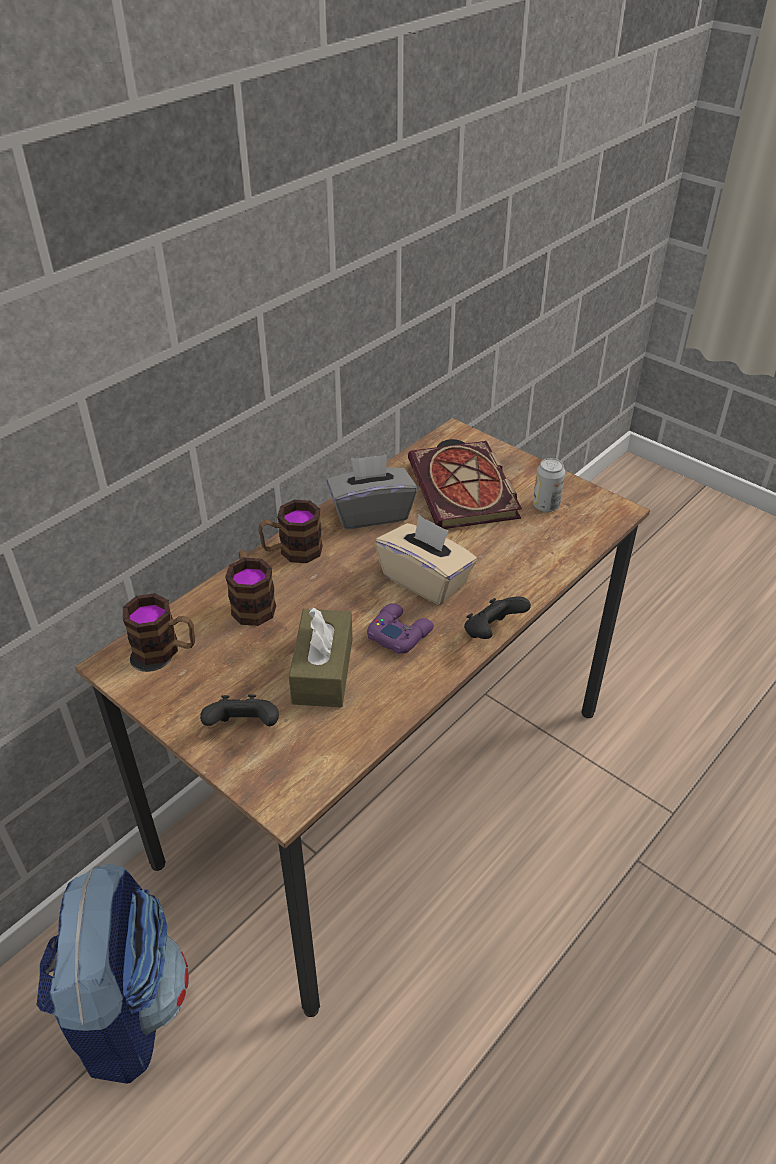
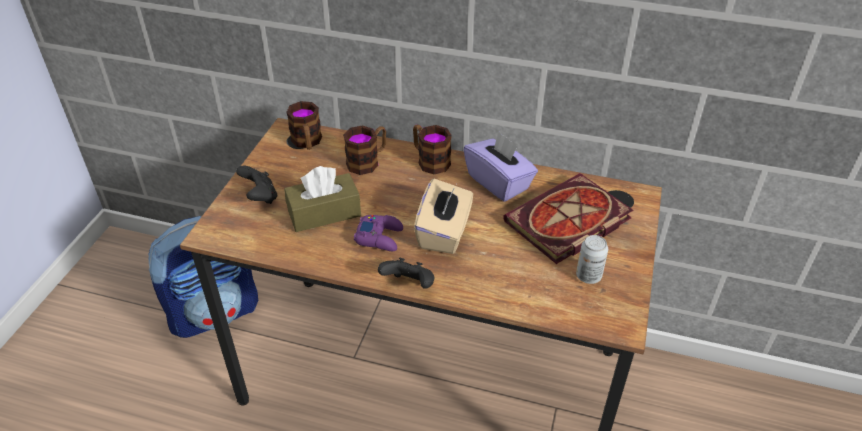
camera: 65 degrees right, 0 degrees up
(371, 513) = (499, 182): grey tissue box -> purple tissue box

